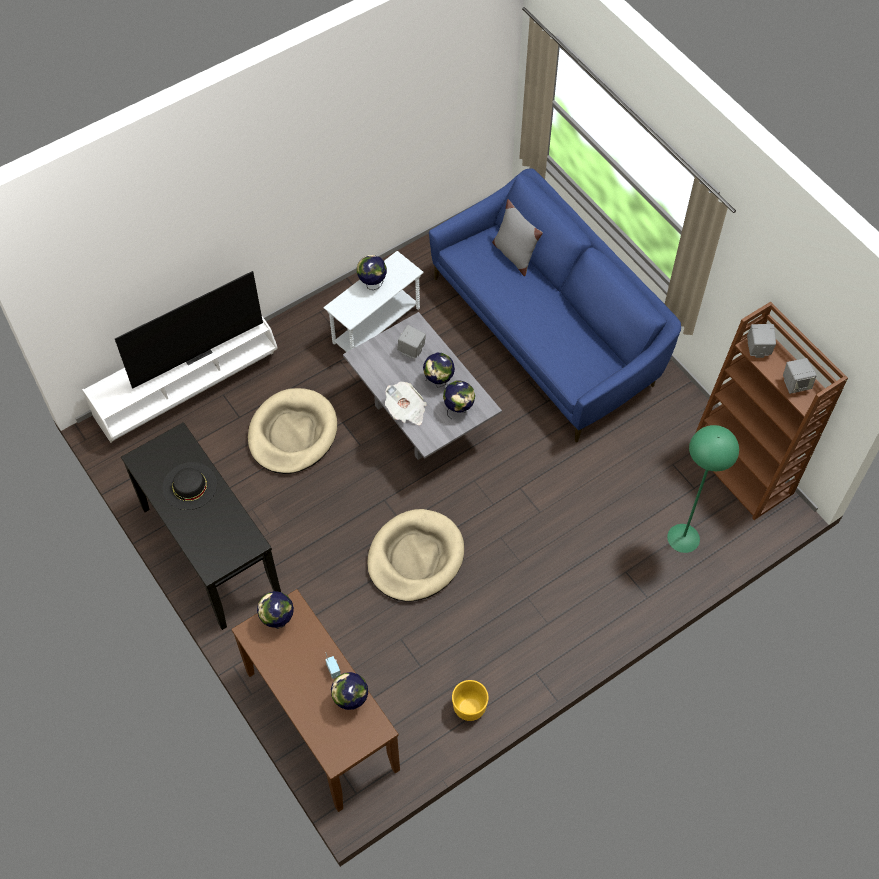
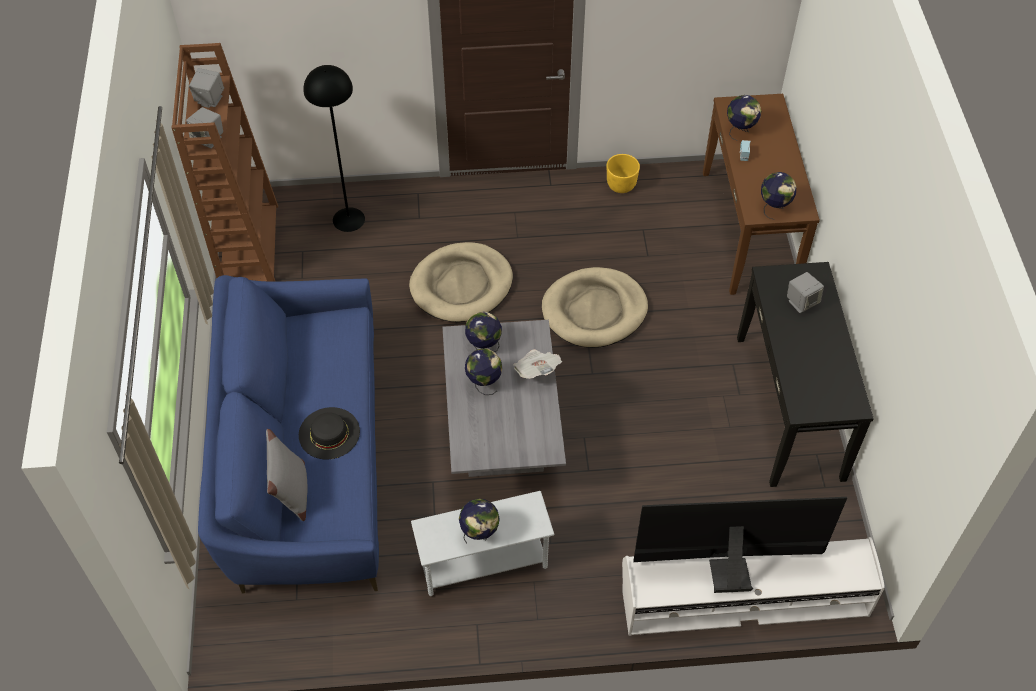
camera: 150 degrees left, 5 degrees down
(189, 486) = (809, 355): black hat -> black hat (329, 433)
(292, 434) = (648, 484): beige dog bed -> beige dog bed (461, 285)
(411, 350) = (489, 430): grey speaker -> grey speaker (801, 302)
(683, 538) = (349, 219): green floor lamp -> black floor lamp

